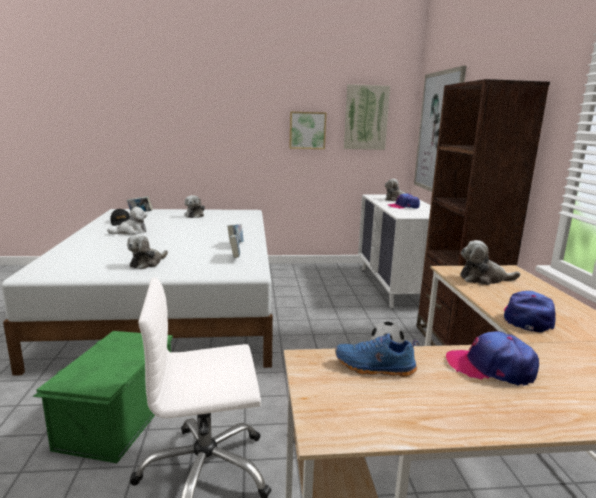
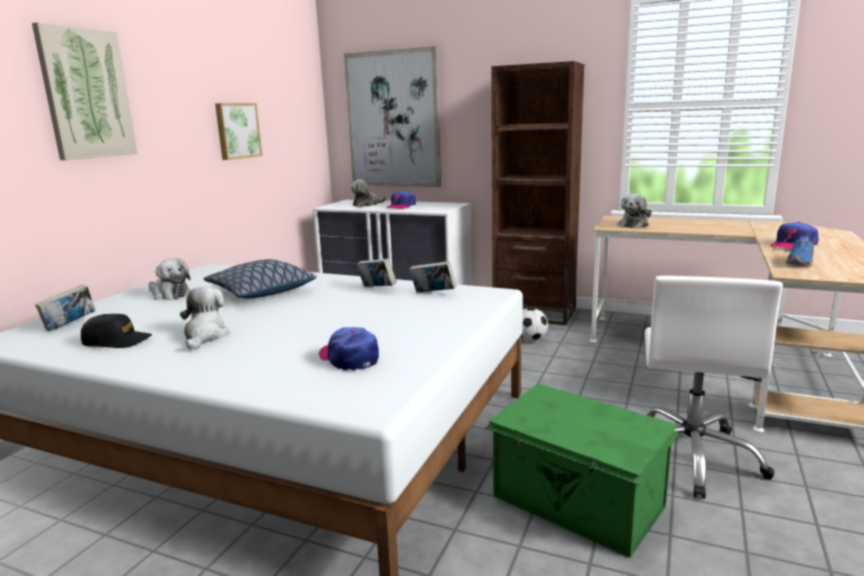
camera: 60 degrees left, 0 degrees up
(147, 263) = (404, 333): plush toy -> none
(212, 226) = (261, 291): none -> pillow
(366, 117) = (288, 108): picture -> picture (86, 94)
(527, 318) = (715, 229): cap -> cap (349, 357)

